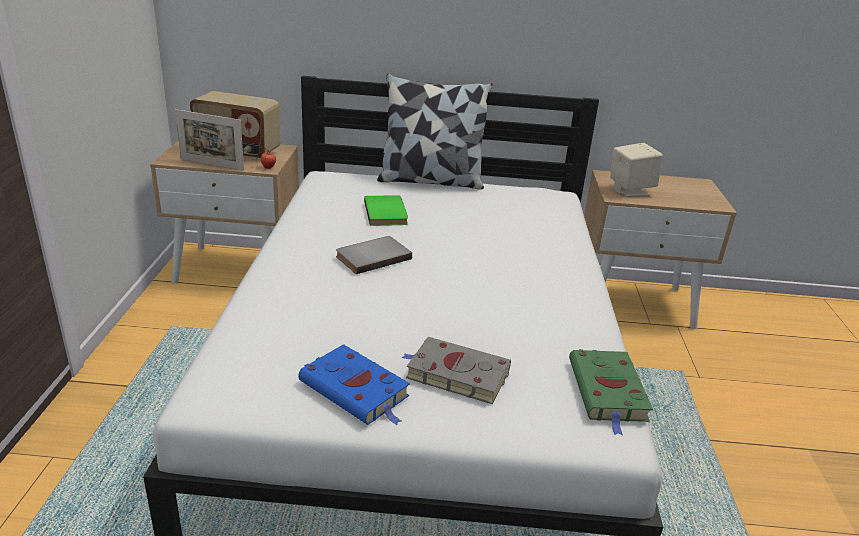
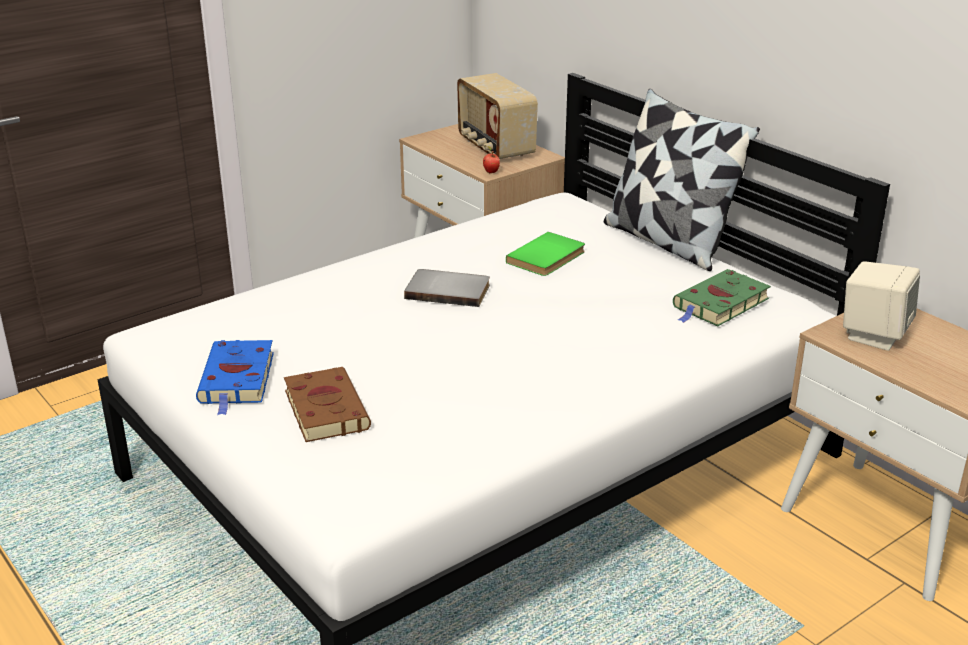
camera: 50 degrees right, 0 degrees up
(212, 164) = (447, 154): picture frame -> none
(455, 374) = (325, 408): grey book -> brown book
(608, 392) = (411, 490): green book -> green book (719, 304)

